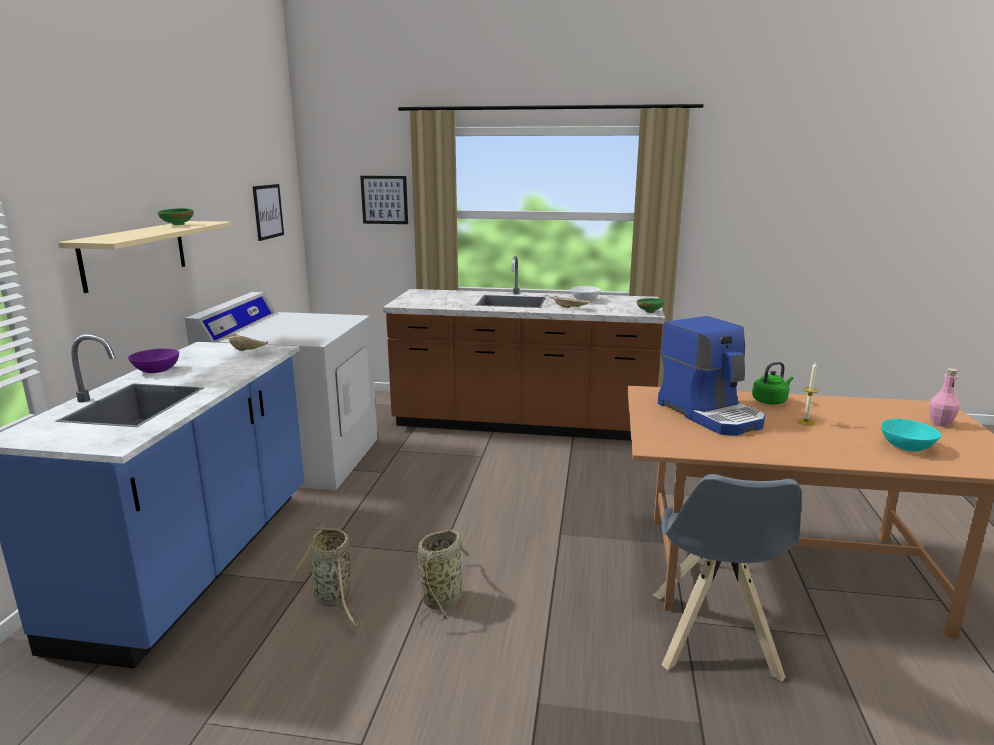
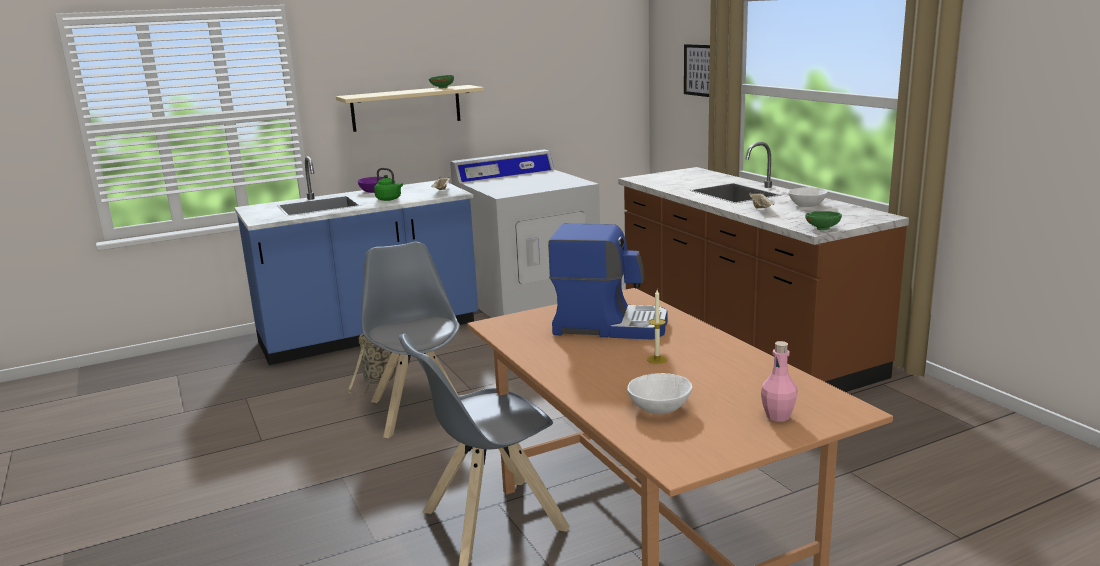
camera: 55 degrees right, 0 degrees up
(268, 211) = (587, 78): picture -> none
(443, 597) = (419, 409): basket -> grey chair
(711, 414) = (609, 325): coffee machine -> coffee machine turned 105 degrees counterclockwise
(770, 401) = (696, 338): green kettle -> green kettle (389, 199)
(907, 446) = (660, 408): turquoise bowl -> white bowl

